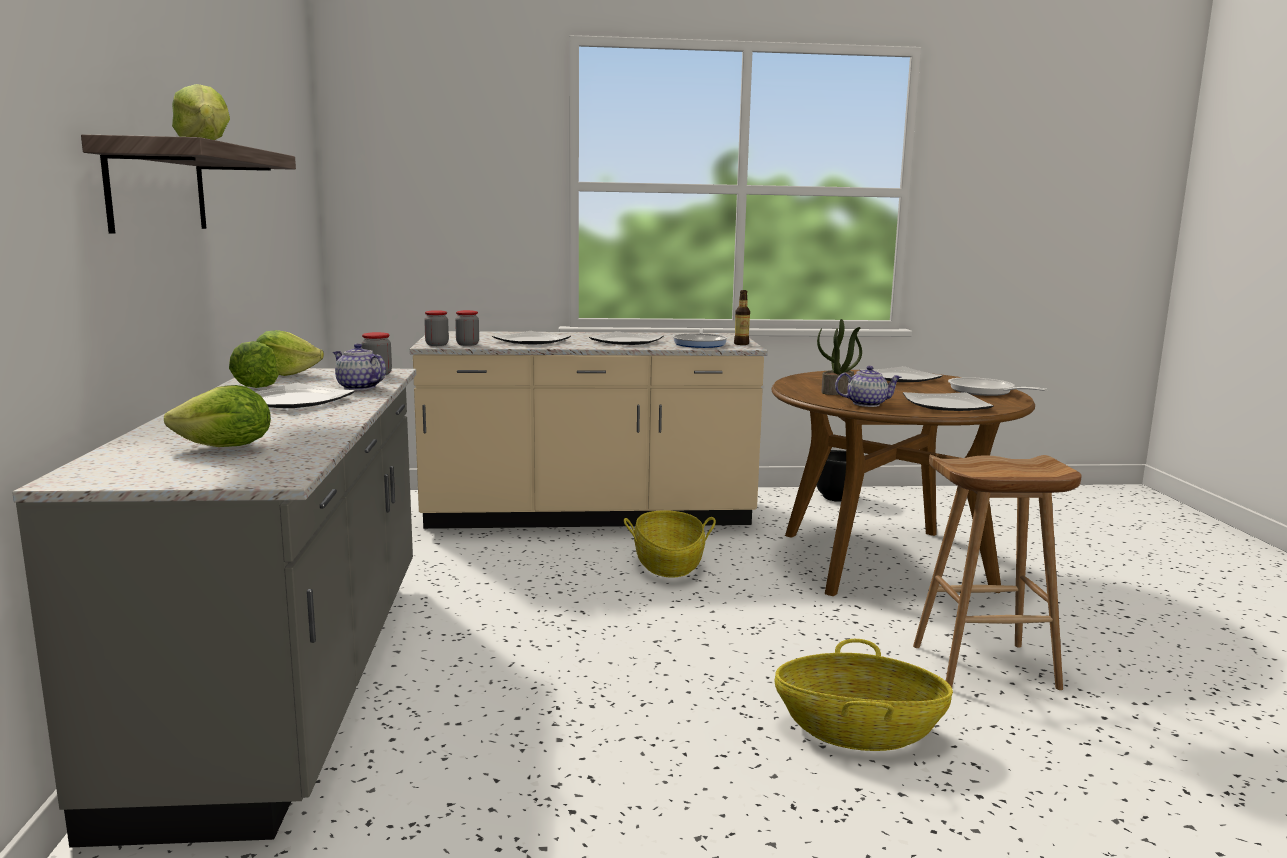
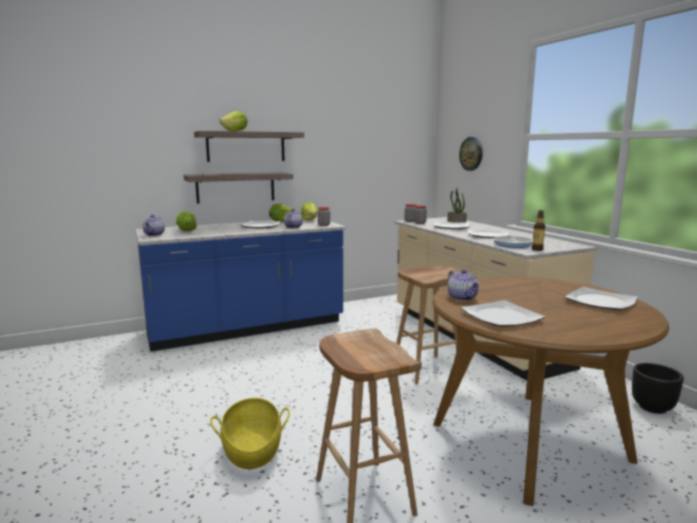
camera: 70 degrees right, 0 degrees up
(154, 309) = (235, 187): none -> shelf
(216, 473) = (154, 234): none -> teapot
(292, 680) = (247, 328): grey counter -> blue counter
(443, 212) = (471, 154): none -> wall clock
(668, 563) = (427, 368): basket -> brown stool
(837, 392) = (494, 290): potted plant -> potted plant (456, 221)
(985, 392) = (597, 328): frying pan -> none

